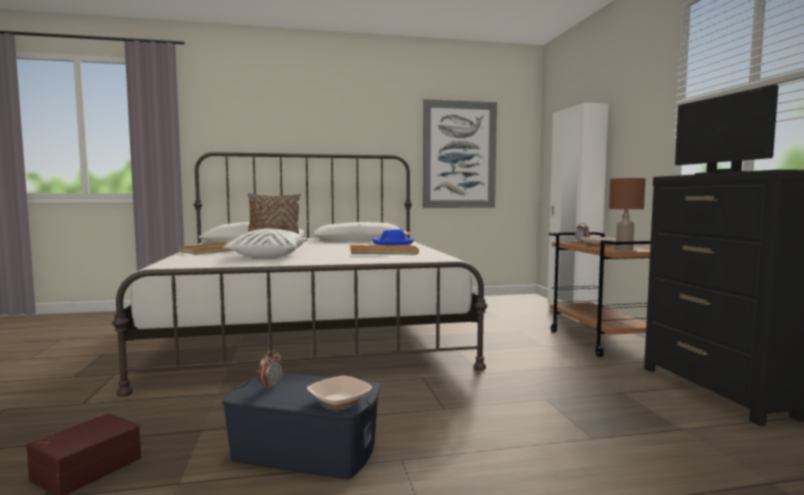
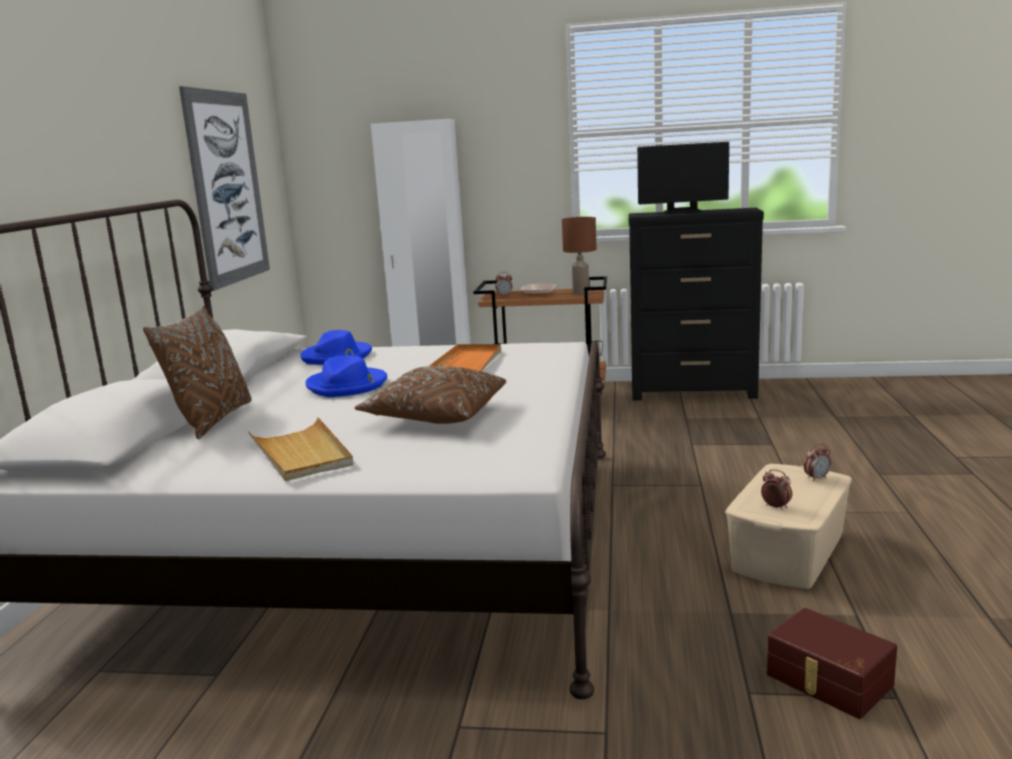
camera: 70 degrees left, 10 degrees up
(268, 255) = (435, 416): white pillow -> brown pillow
(305, 450) = (787, 552): blue storage box -> beige storage box
(331, 247) = (347, 386): none -> blue hat
(339, 400) = (816, 478): bowl -> alarm clock

